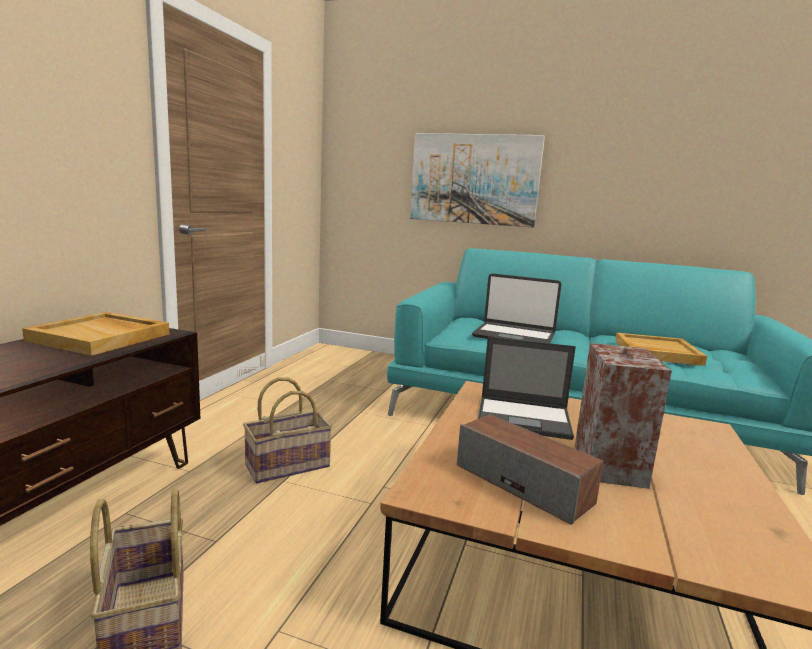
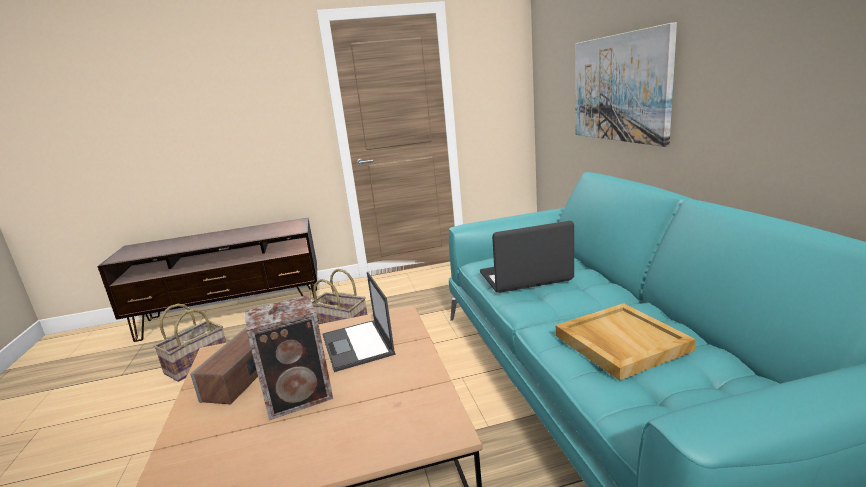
camera: 60 degrees right, 5 degrees up
(101, 337) = (274, 229): beige tray -> none
(514, 336) = (525, 277): laptop -> laptop turned 90 degrees clockwise

